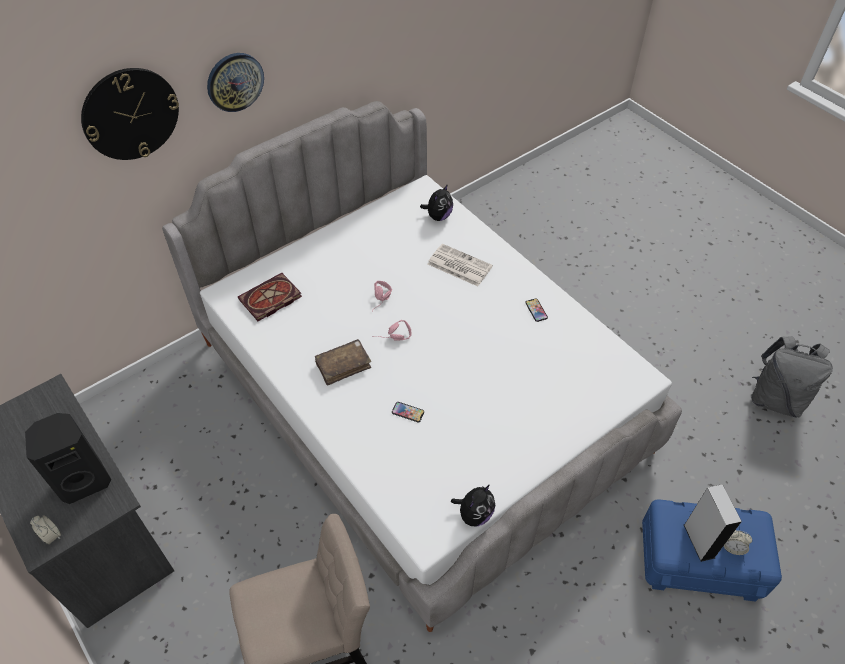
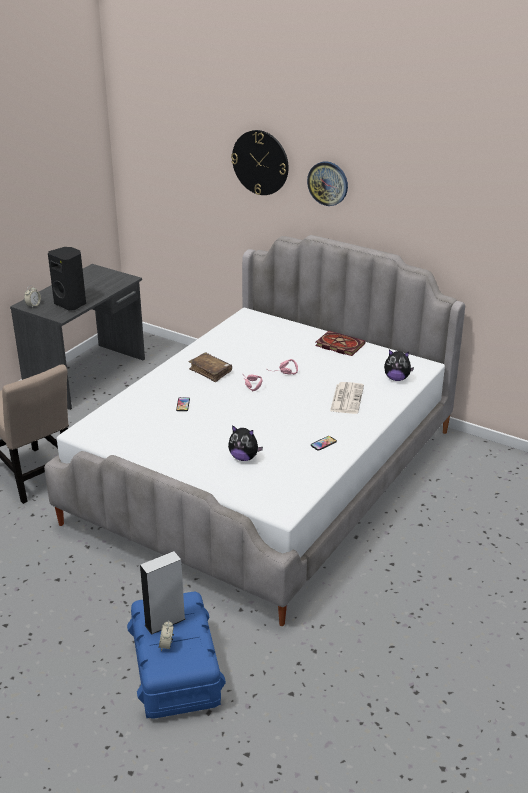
camera: 70 degrees right, 20 degrees down
(269, 299) = (252, 331): book -> book (338, 345)
(474, 514) = (107, 448): plush toy -> plush toy (244, 458)
(775, 399) = (408, 718): grey backpack -> none

